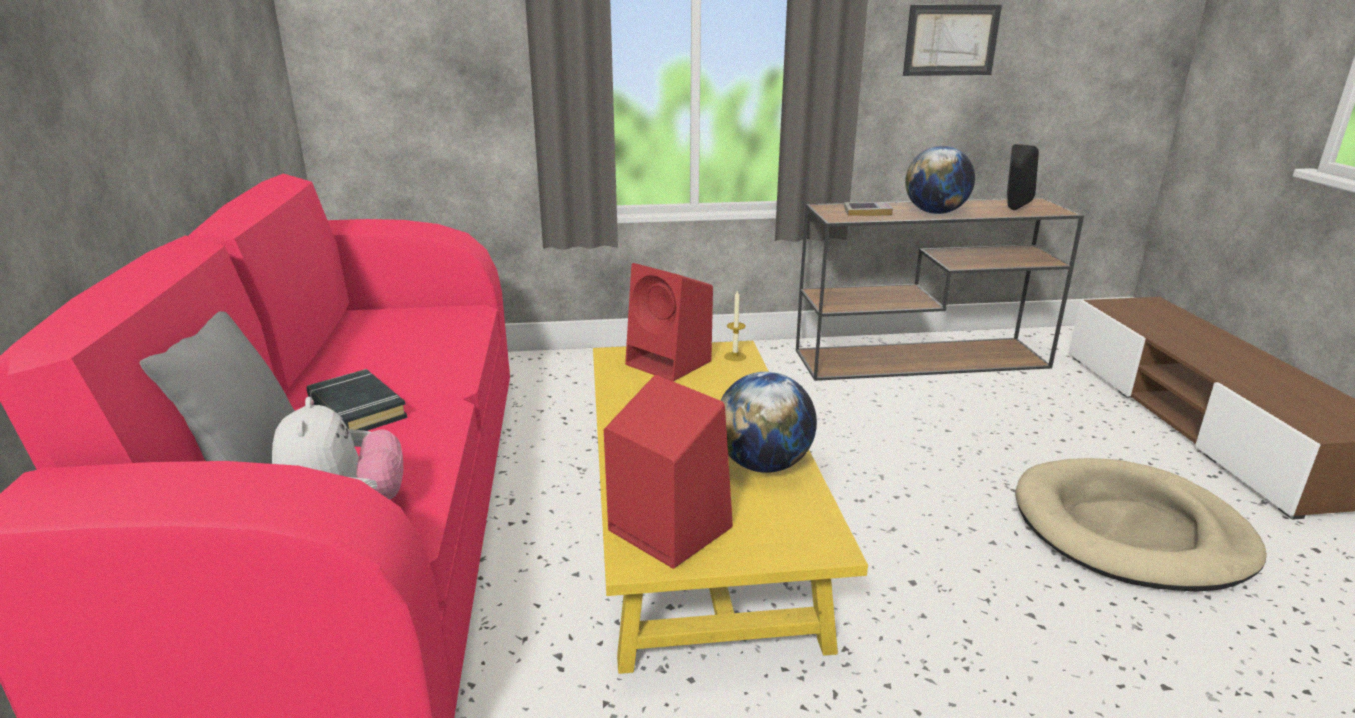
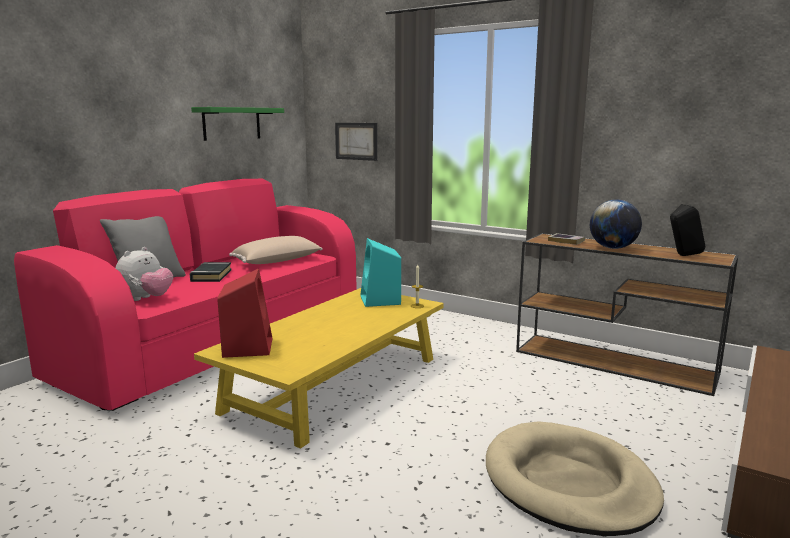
camera: 40 degrees right, 10 degrees down
(202, 54) = (232, 123): none -> green shelf
(420, 342) = (278, 262): none -> beige pillow
(670, 363) = (380, 300): red speaker -> turquoise speaker
(763, 465) = (330, 343): globe -> none
(951, 40) = (663, 128): picture -> picture (356, 141)

